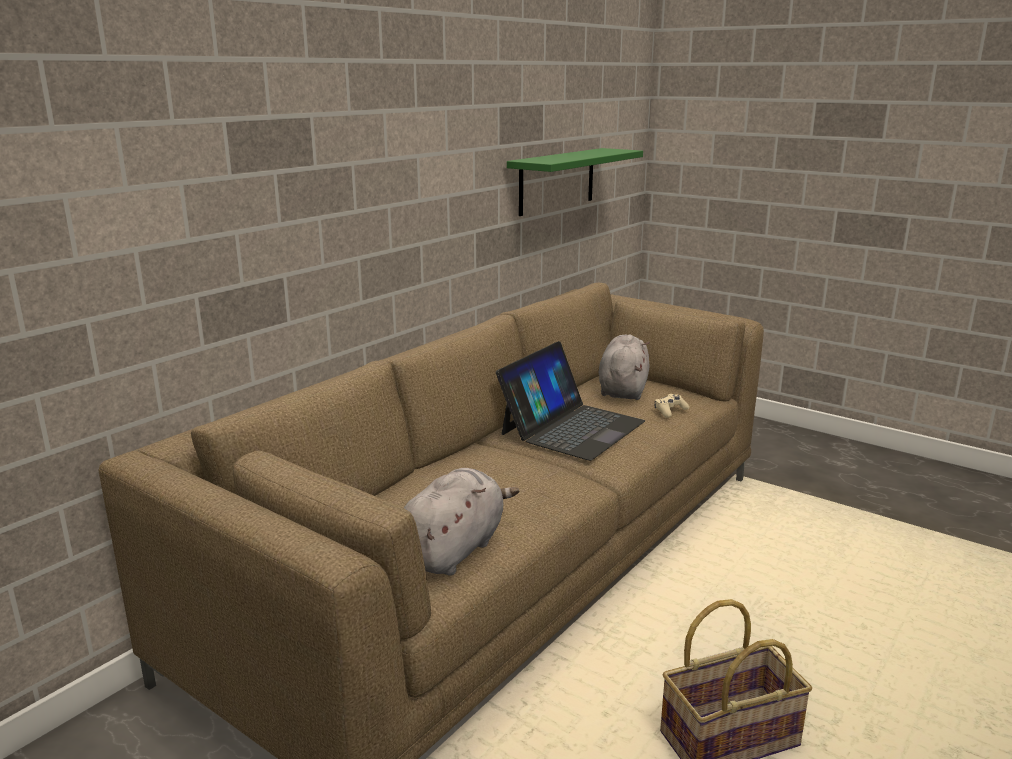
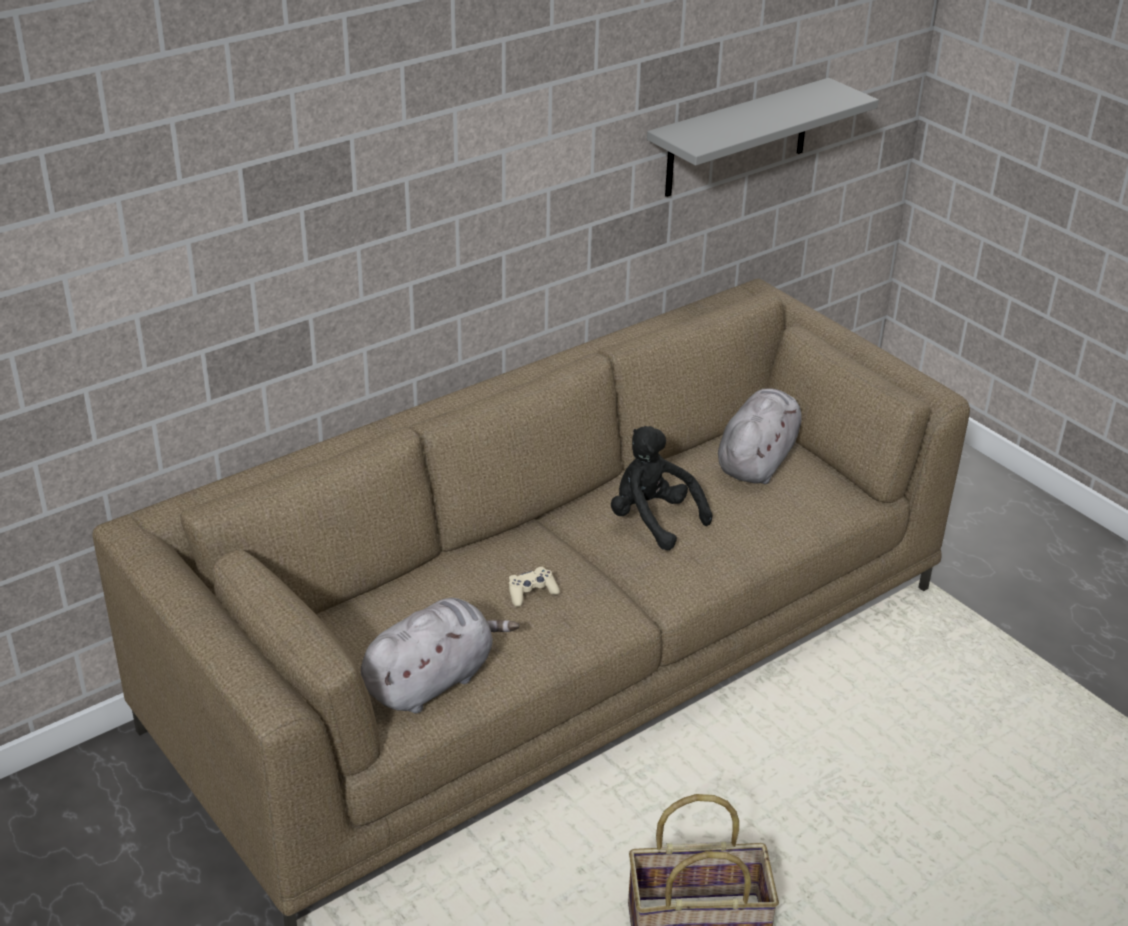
camera: 15 degrees right, 15 degrees up
(557, 181) = (738, 138): green shelf -> grey shelf
(571, 427) = (653, 520): laptop -> black plush toy
(670, 411) = (794, 513): beige game controller -> beige game controller (531, 593)

